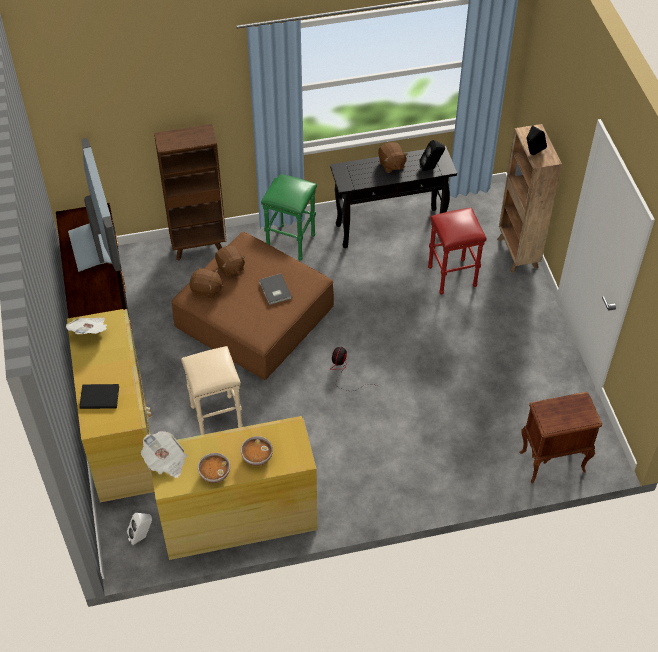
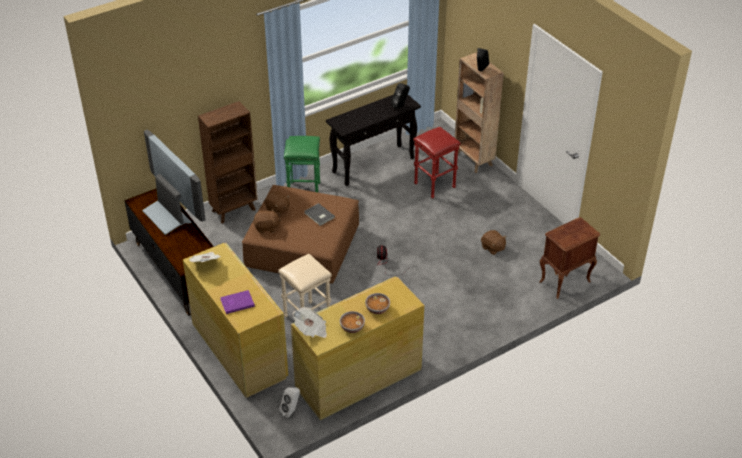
camera: 20 degrees left, 10 degrees down
(99, 396) = (236, 302): black book -> purple book
(391, 164) = (371, 110): brown plush toy -> brown plush toy (493, 248)

